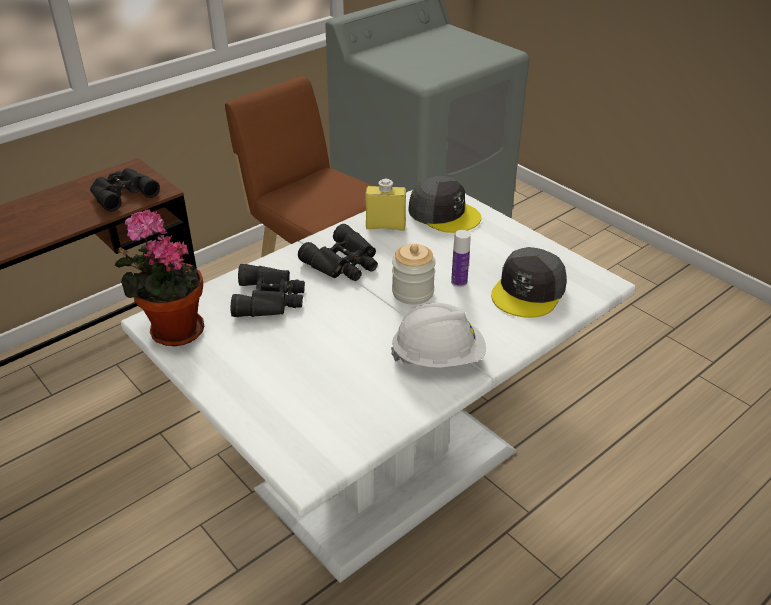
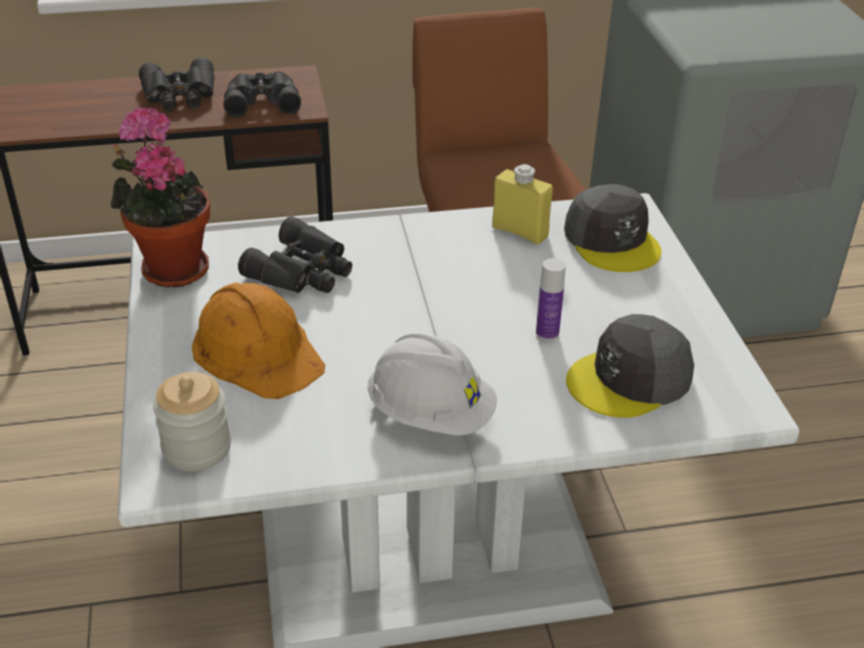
camera: 30 degrees right, 0 degrees up
(290, 362) = (258, 350): none -> orange hard hat
(344, 263) = (426, 259): black binoculars -> black binoculars (180, 96)
(413, 292) = (475, 324): jar -> jar (197, 448)

